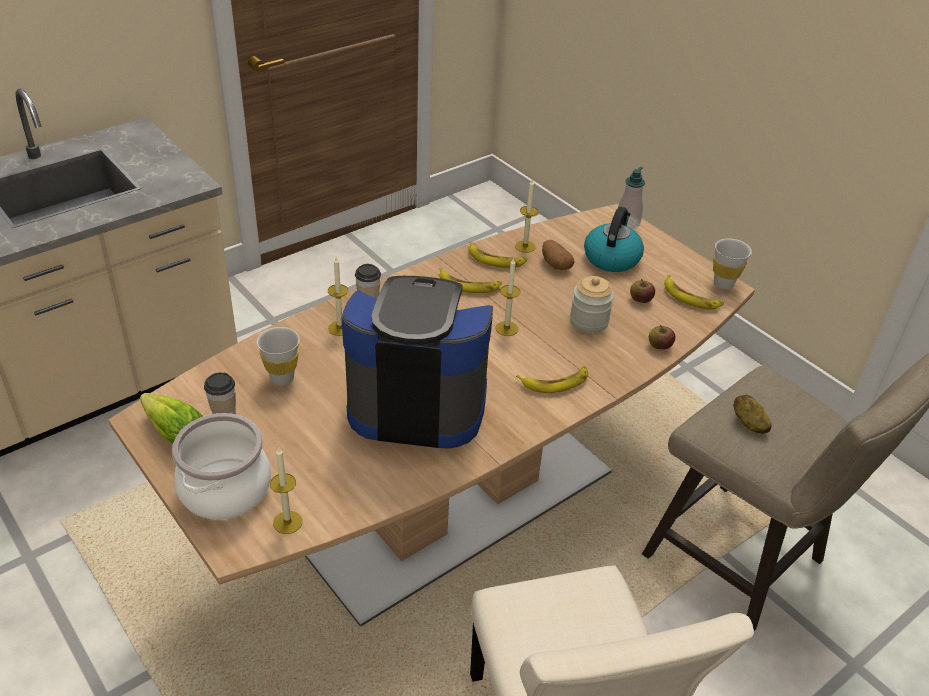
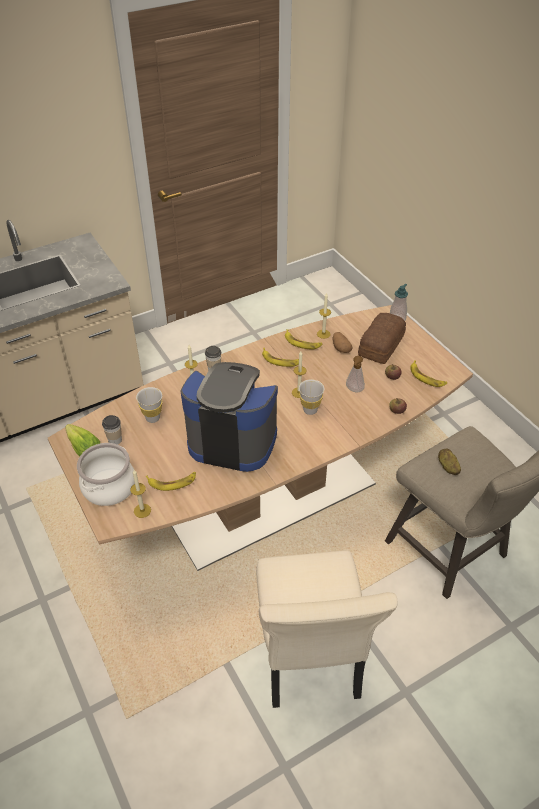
camera: 10 degrees right, 5 degrees up
(555, 382) = (322, 432): banana -> banana (172, 482)
(589, 321) = (354, 390): jar -> soap dispenser
(611, 258) = (380, 345): kettle -> bread
(723, 284) = (451, 368): white cup -> white cup (310, 410)

